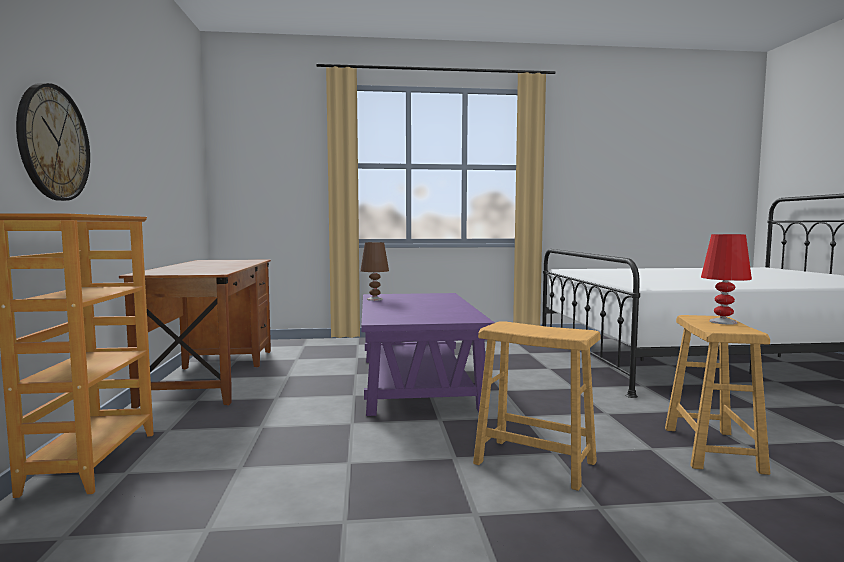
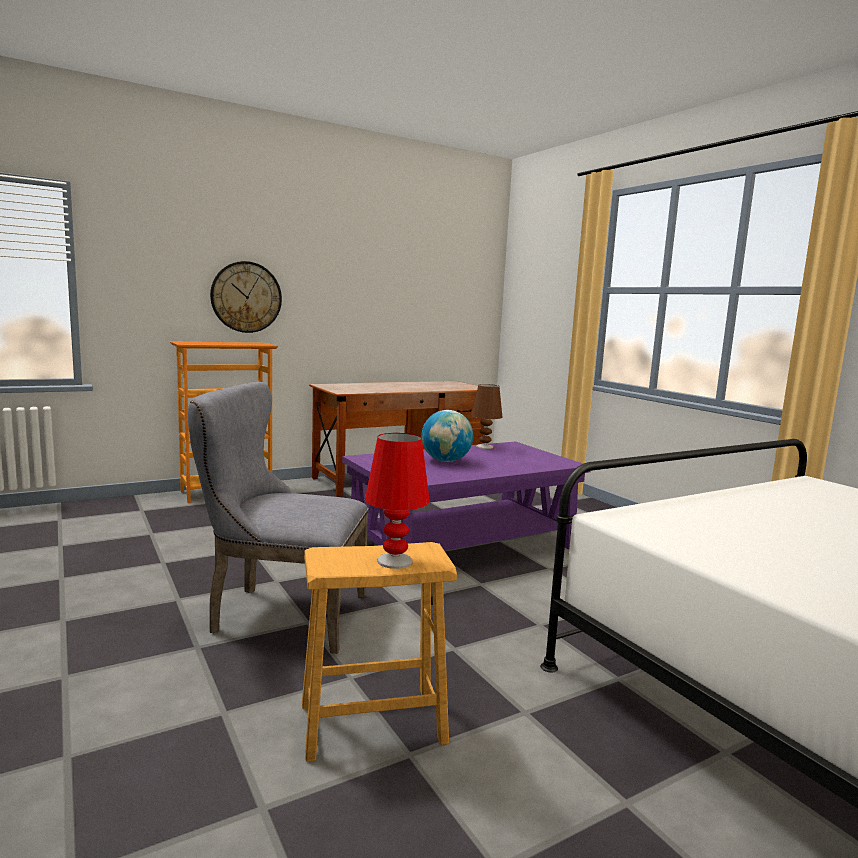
camera: 65 degrees right, 5 degrees up
(414, 308) = (446, 461): none -> globe
(535, 463) = (279, 614): brown stool -> grey chair

